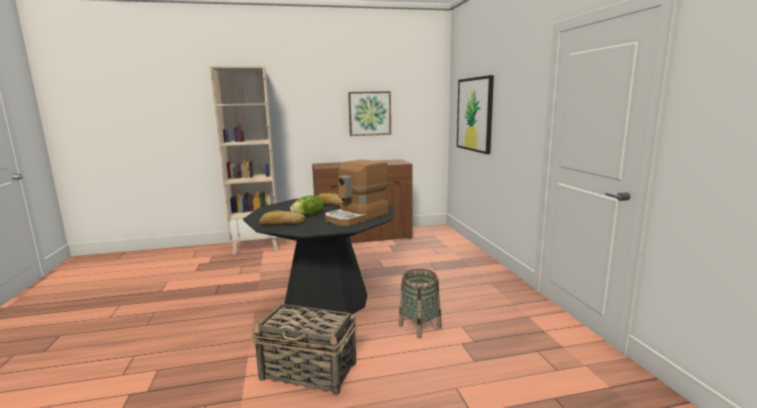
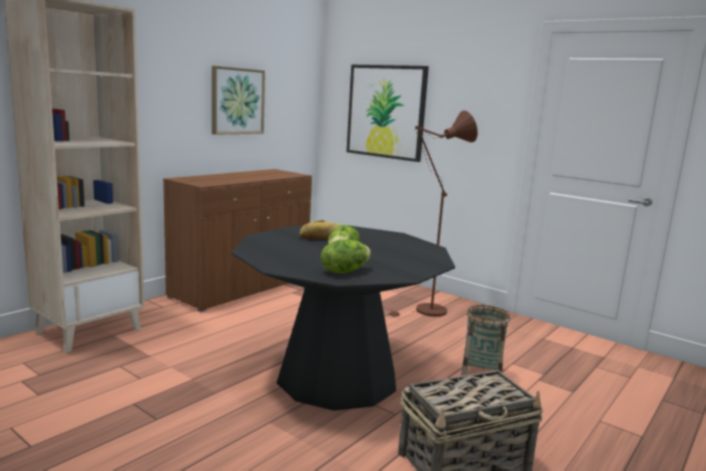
camera: 40 degrees left, 0 degrees up
(282, 224) = (344, 271): bread -> lettuce
(357, 217) = (404, 250): coffee machine -> none
(460, 275) = (426, 311): none -> brown floor lamp

